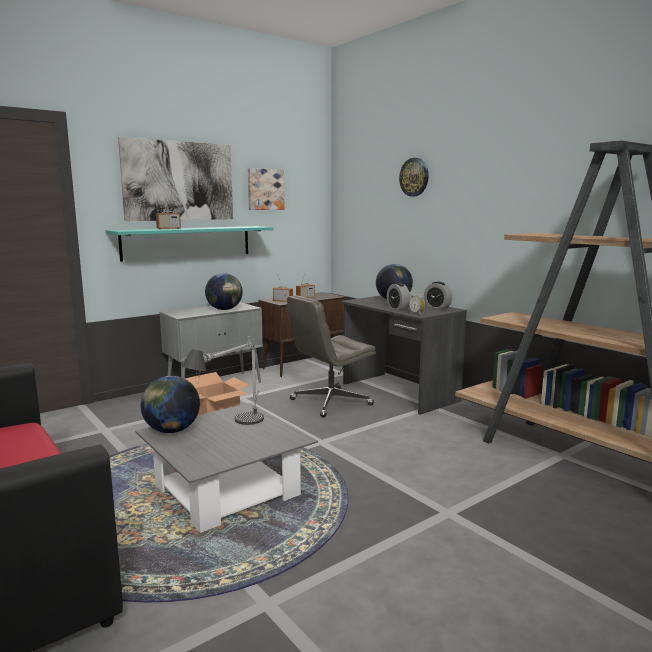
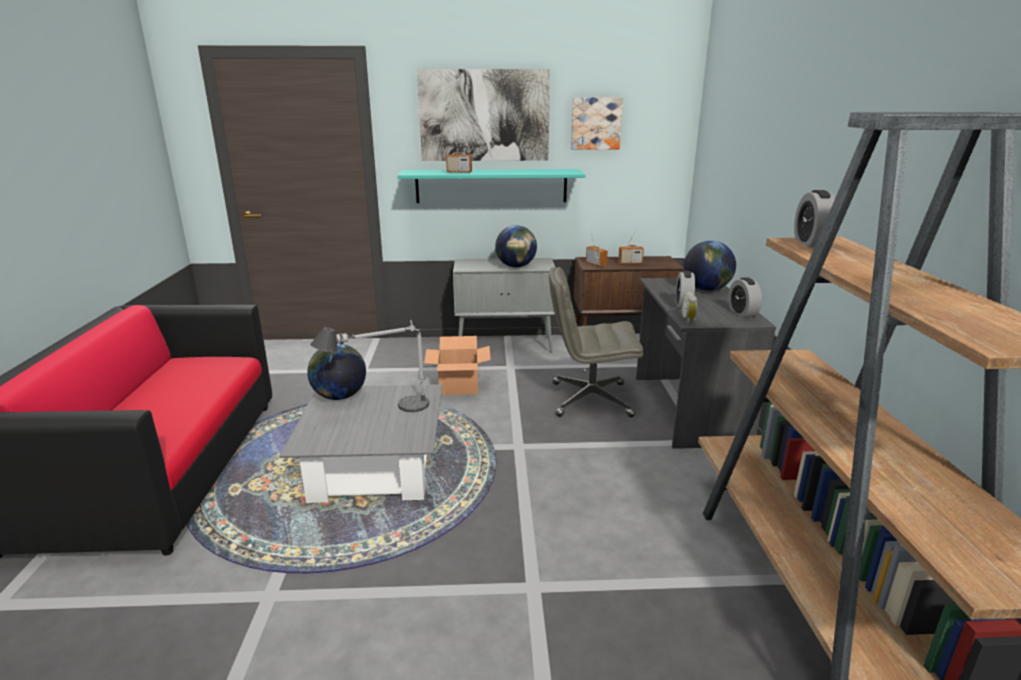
camera: 35 degrees right, 10 degrees up
(414, 177) = (763, 118): wall clock -> none
(531, 234) = (811, 243): none -> alarm clock

